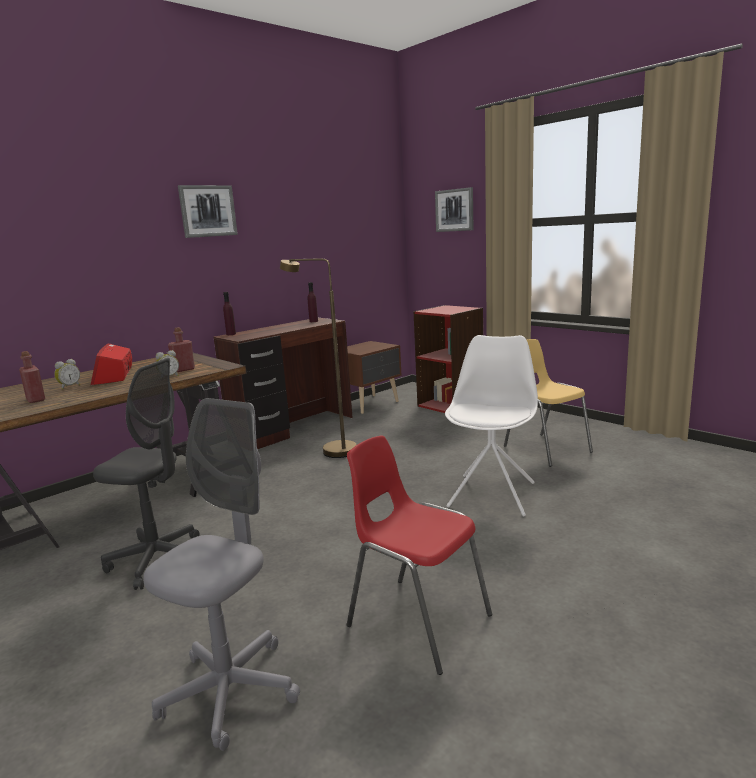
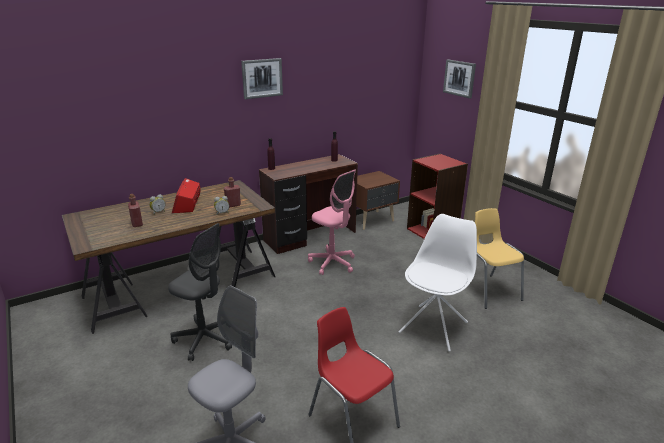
camera: 10 degrees right, 10 degrees up
(331, 450) = (332, 263): brown floor lamp -> pink office chair

